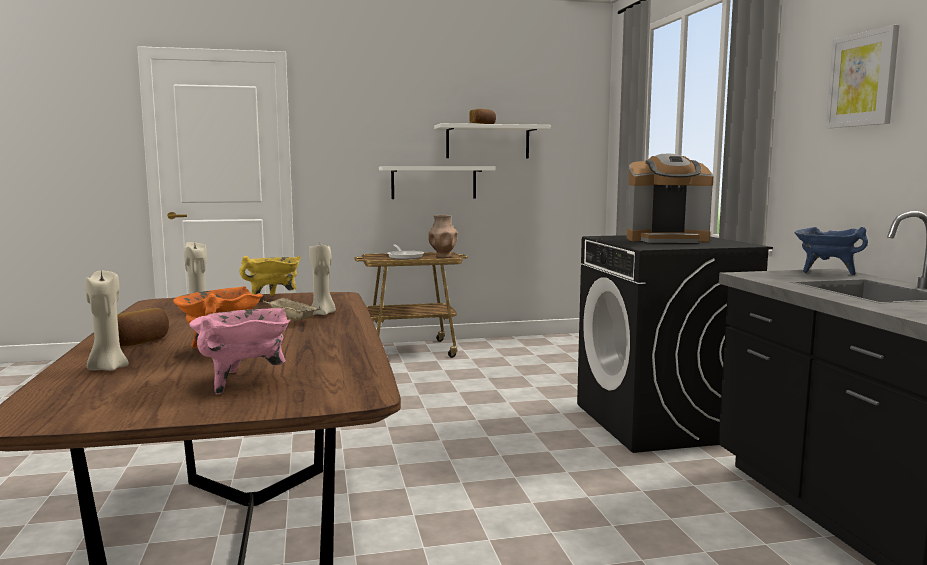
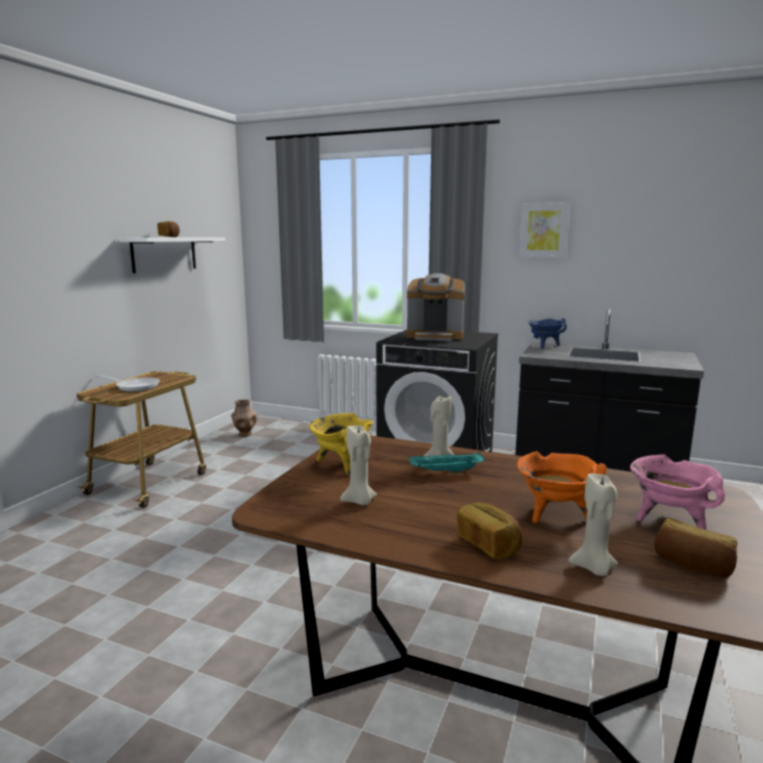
camera: 55 degrees left, 5 degrees up
(133, 394) = (693, 565): none -> bread
(290, 318) = (445, 472): beige tray -> turquoise tray
(434, 182) = (125, 300): white shelf -> none
(443, 257) = (171, 378): brown vase -> brown vase (245, 434)
(667, 240) = (435, 337): coffee machine -> coffee machine turned 60 degrees clockwise

